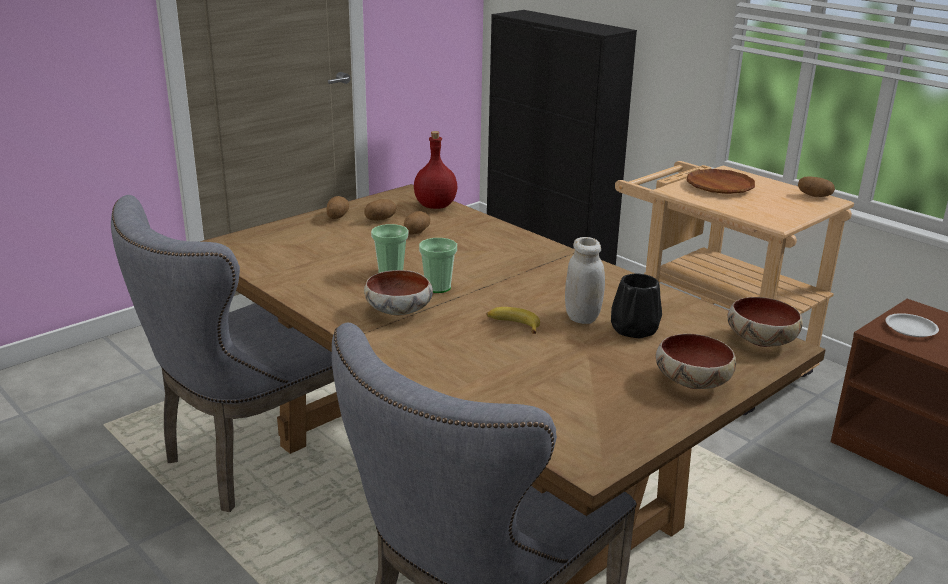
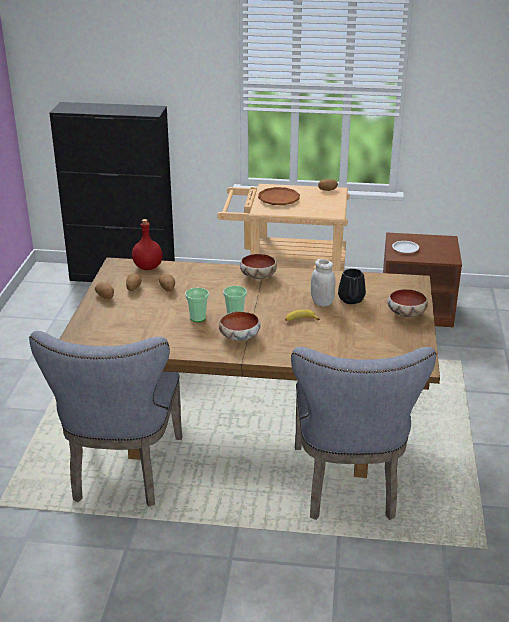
camera: 40 degrees left, 5 degrees up
(759, 341) = (403, 282): bowl -> bowl (257, 276)

